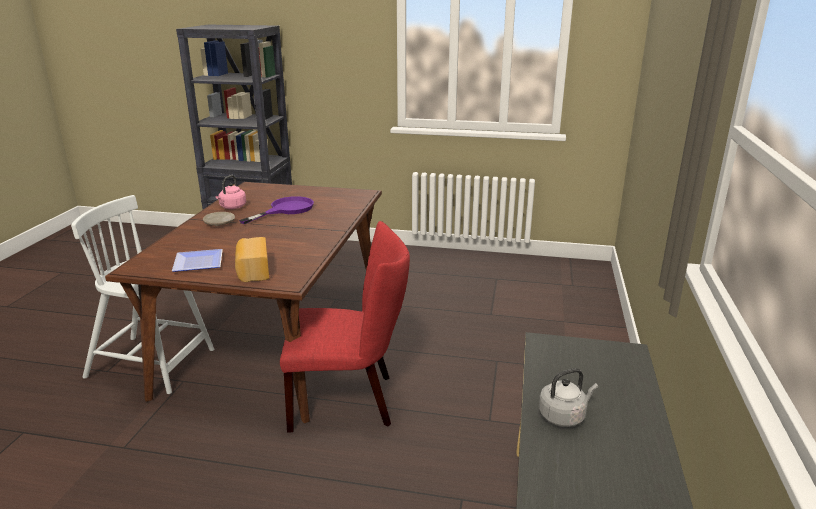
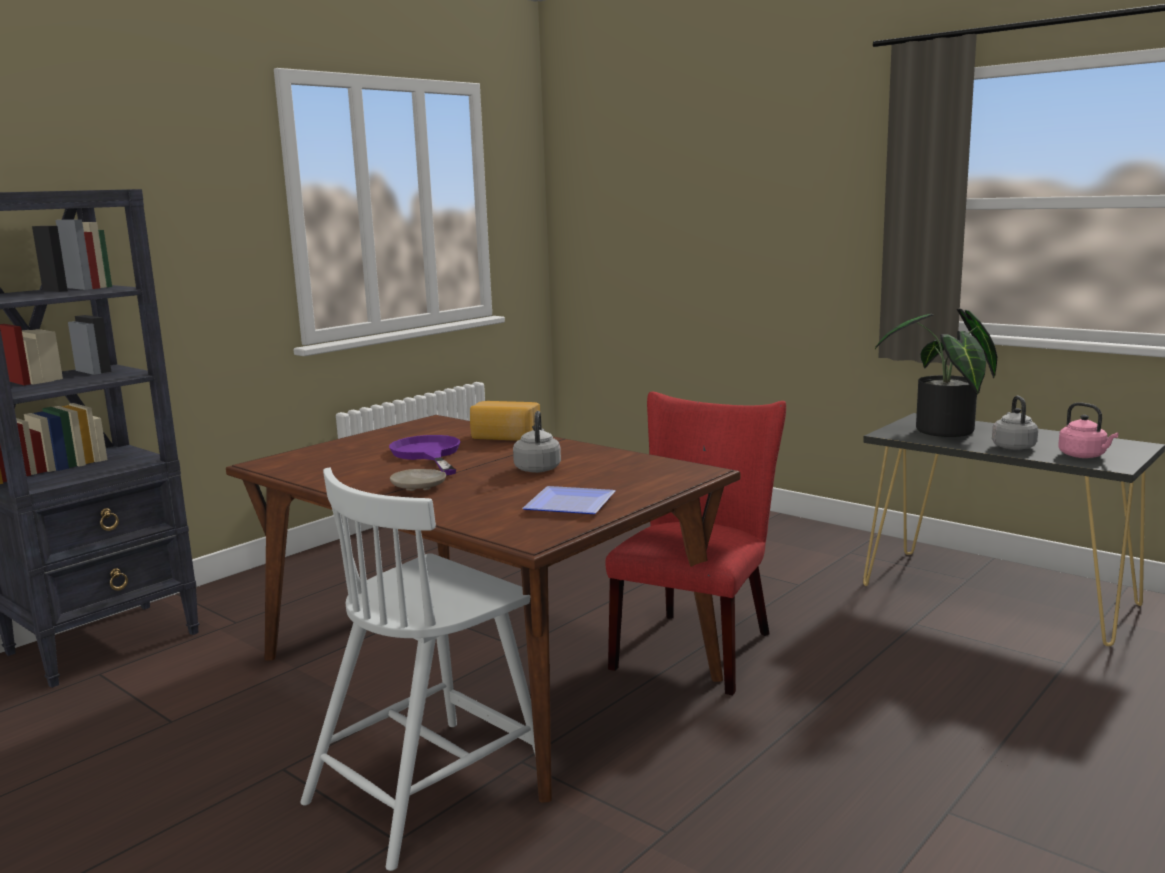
camera: 60 degrees left, 10 degrees down
(232, 207) = (355, 478): pink kettle -> pink kettle (1084, 456)
(252, 271) = (641, 482): bread -> bread (505, 437)
(270, 239) = (538, 468): none -> grey kettle
(579, 369) = (943, 432): none -> potted plant

